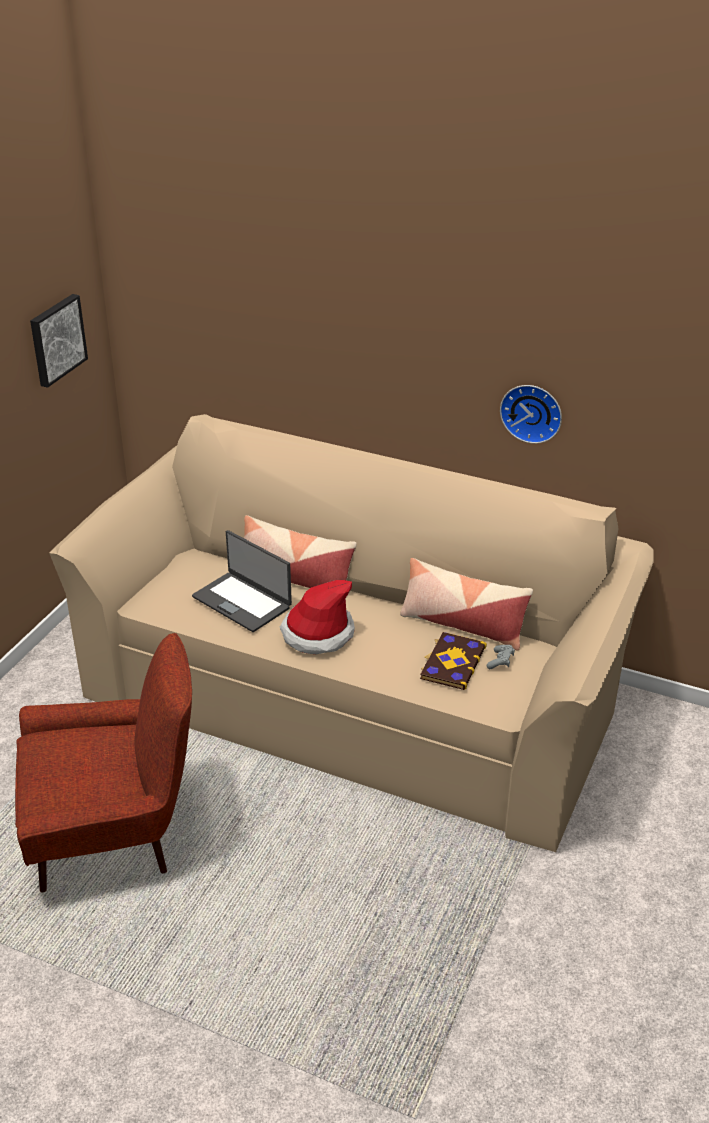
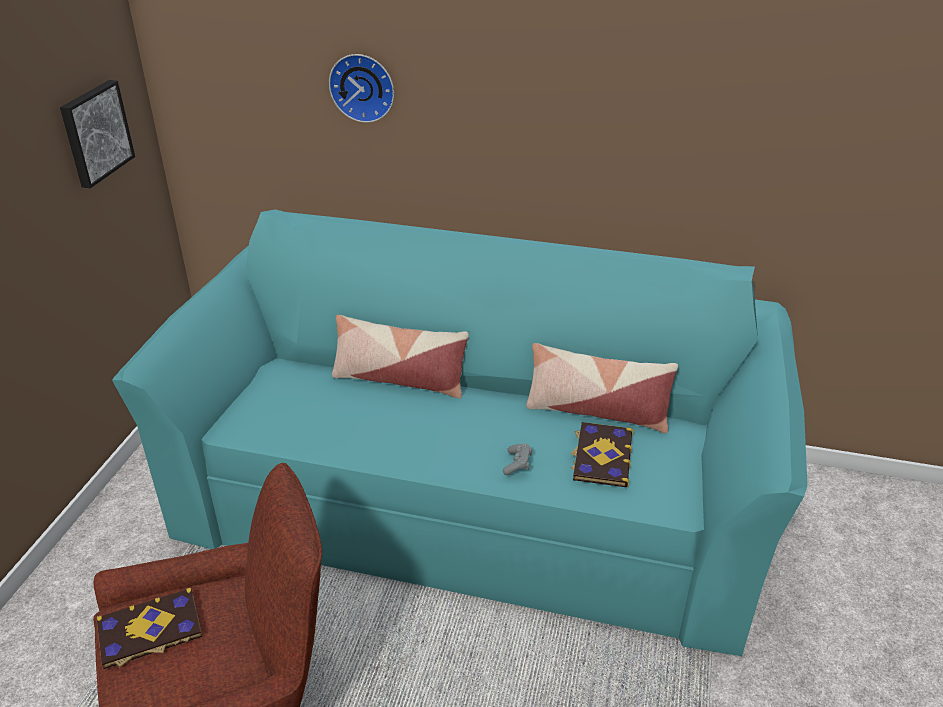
camera: 10 degrees left, 0 degrees up
(58, 754) = (150, 630): none -> book
(242, 601) = (347, 412): laptop -> none
(317, 633) = (442, 439): hat -> none
(355, 693) = (472, 495): beige sofa -> turquoise sofa
(500, 661) = (653, 448): grey game controller -> grey game controller (517, 464)
(532, 412) = (650, 169): wall clock -> wall clock (363, 87)

